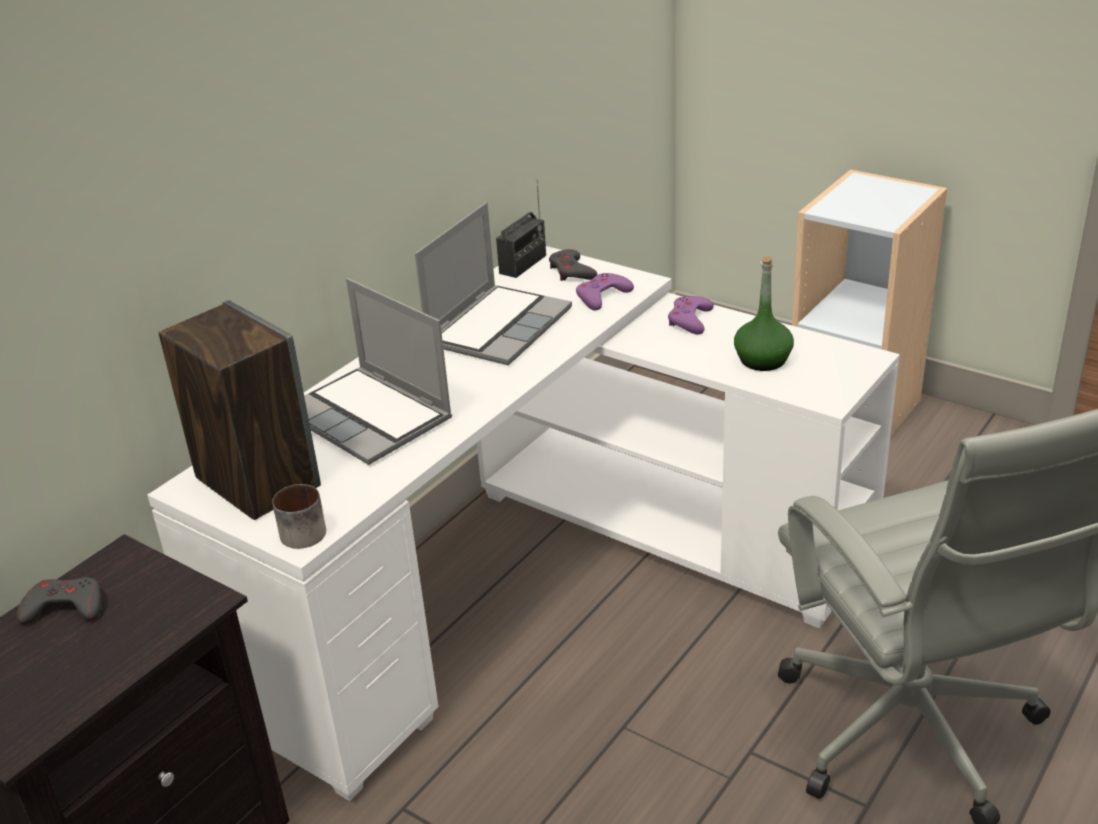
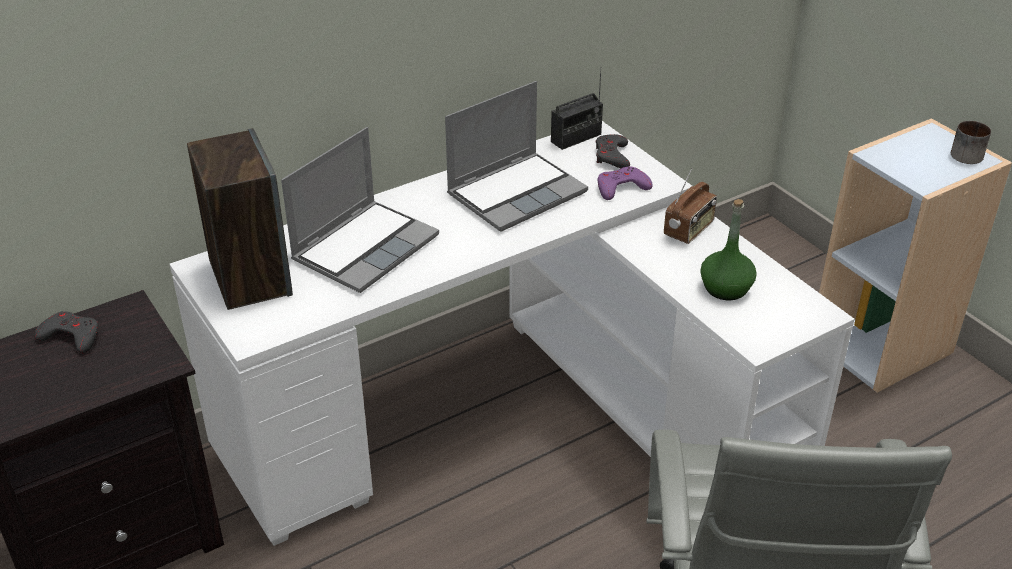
camera: 20 degrees right, 5 degrees up
(303, 530) = (257, 329): mug -> mug (966, 153)
(370, 417) = (365, 247): laptop -> laptop turned 120 degrees counterclockwise
(690, 320) = (689, 230): purple game controller -> radio

